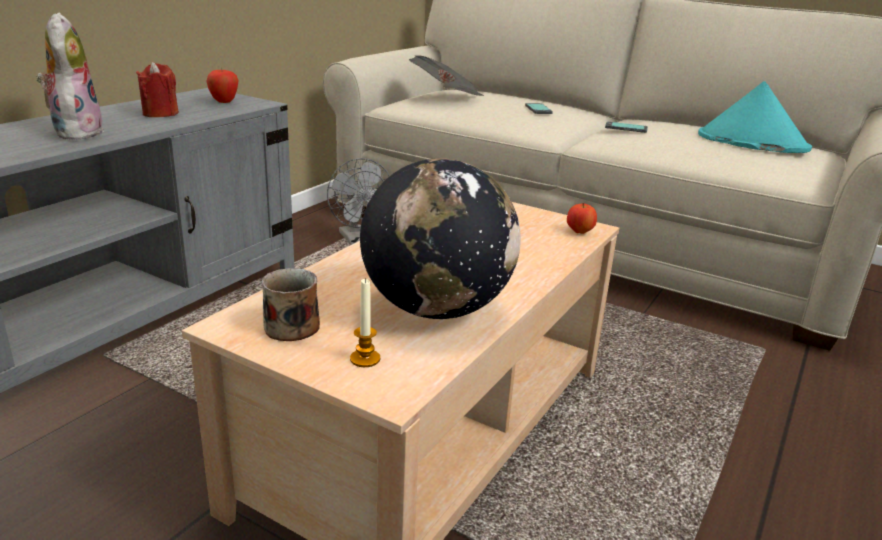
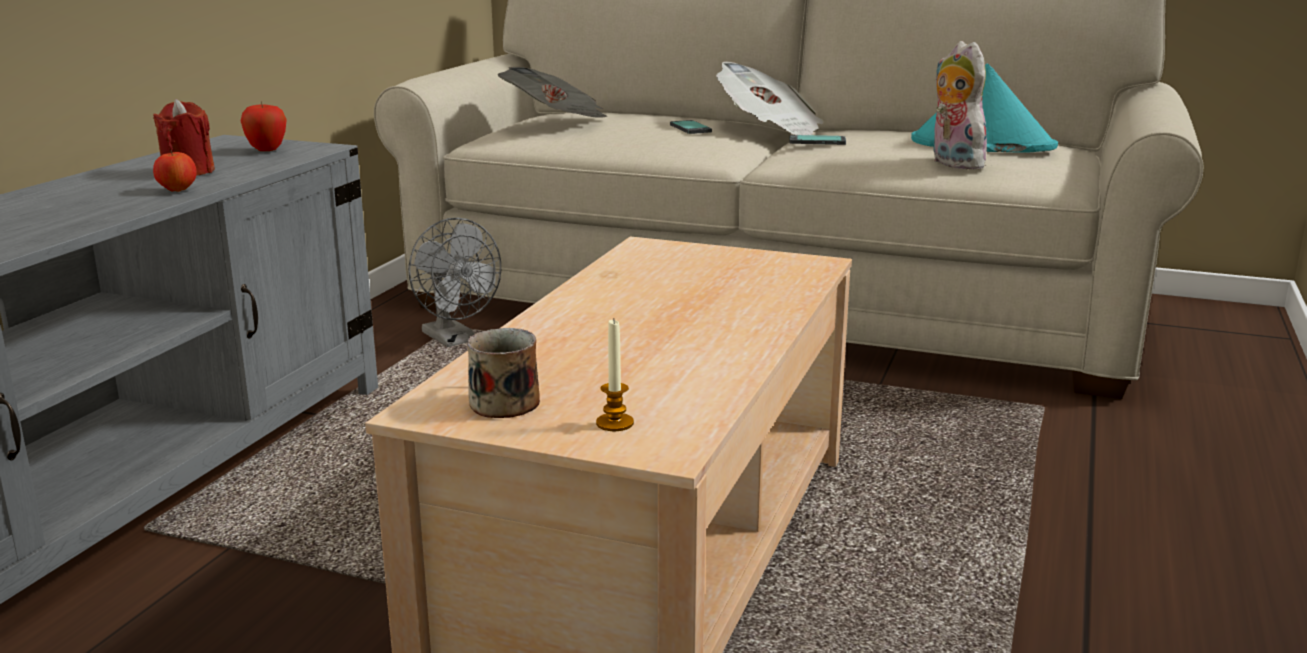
camera: 10 degrees left, 5 degrees down
(76, 132) = (90, 204): plush toy -> plush toy (952, 163)
(437, 309) = (673, 366): globe -> none
(579, 232) = (806, 268): apple -> apple (177, 190)
(596, 115) = (770, 130): none -> newspaper

